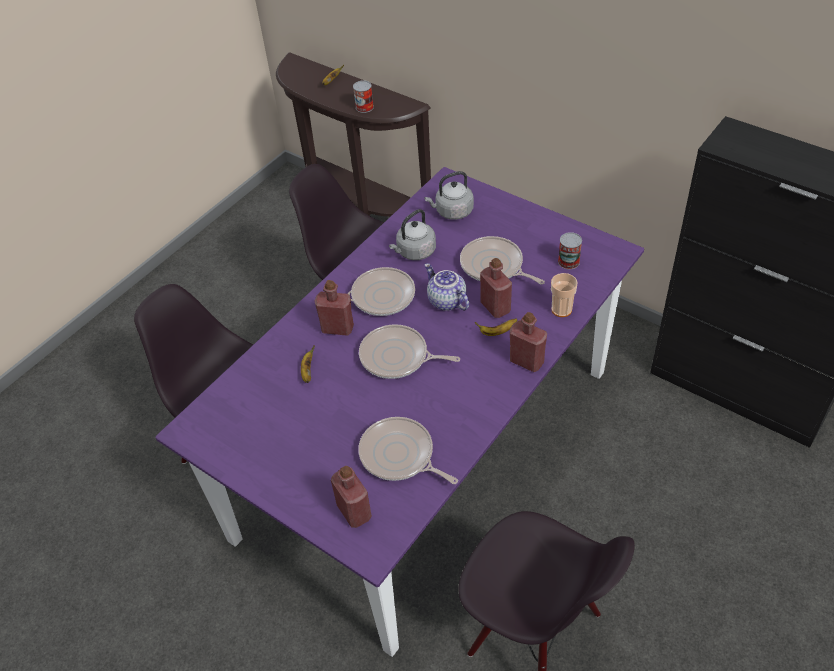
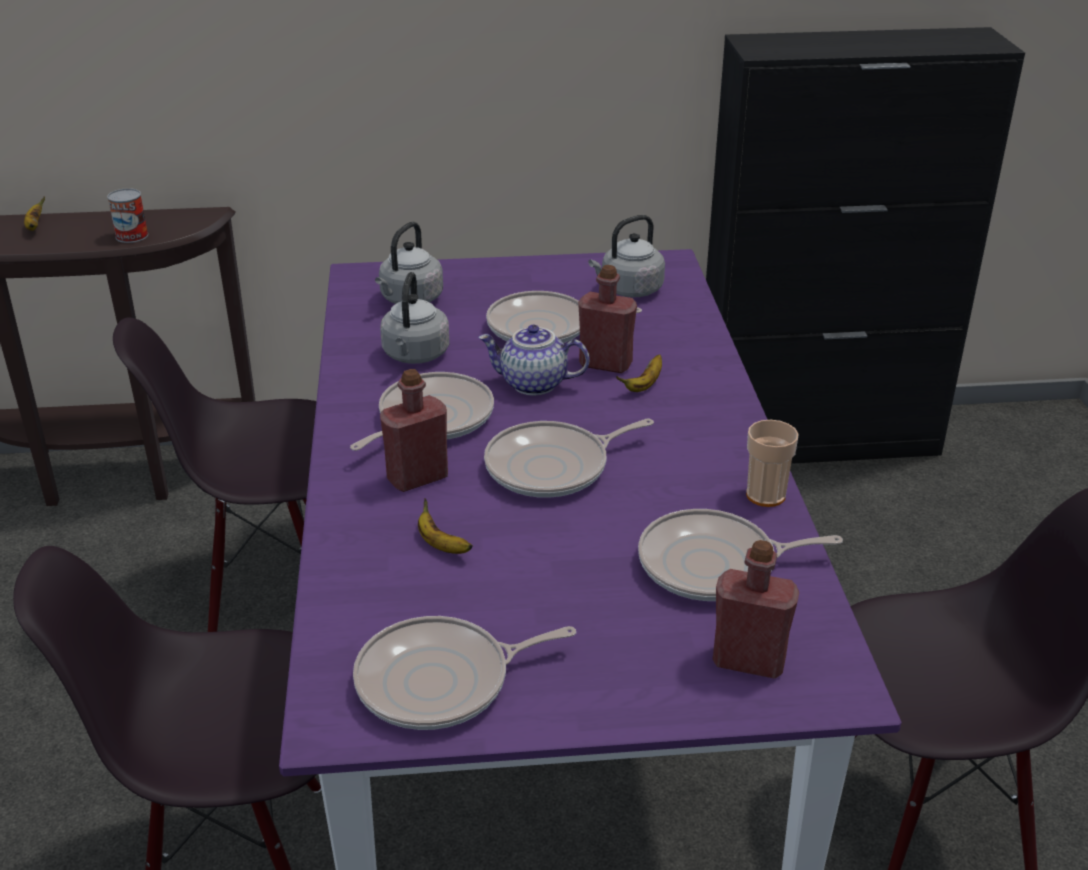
camera: 45 degrees left, 15 degrees down
(237, 438) = (441, 682): none -> frying pan
(526, 361) = (721, 396): red bottle -> none
(561, 309) = (687, 333): cup -> cup (765, 495)
(568, 261) = (628, 290): can -> grey kettle

